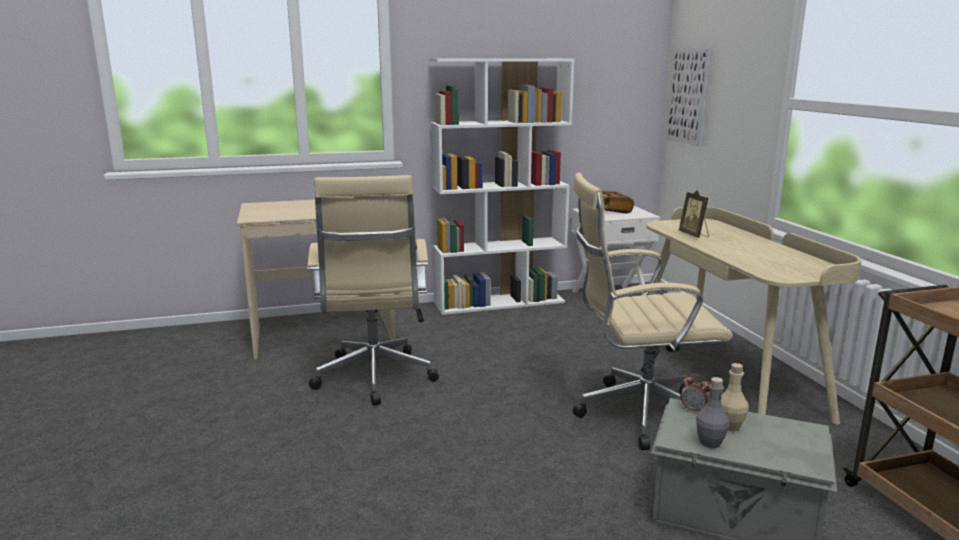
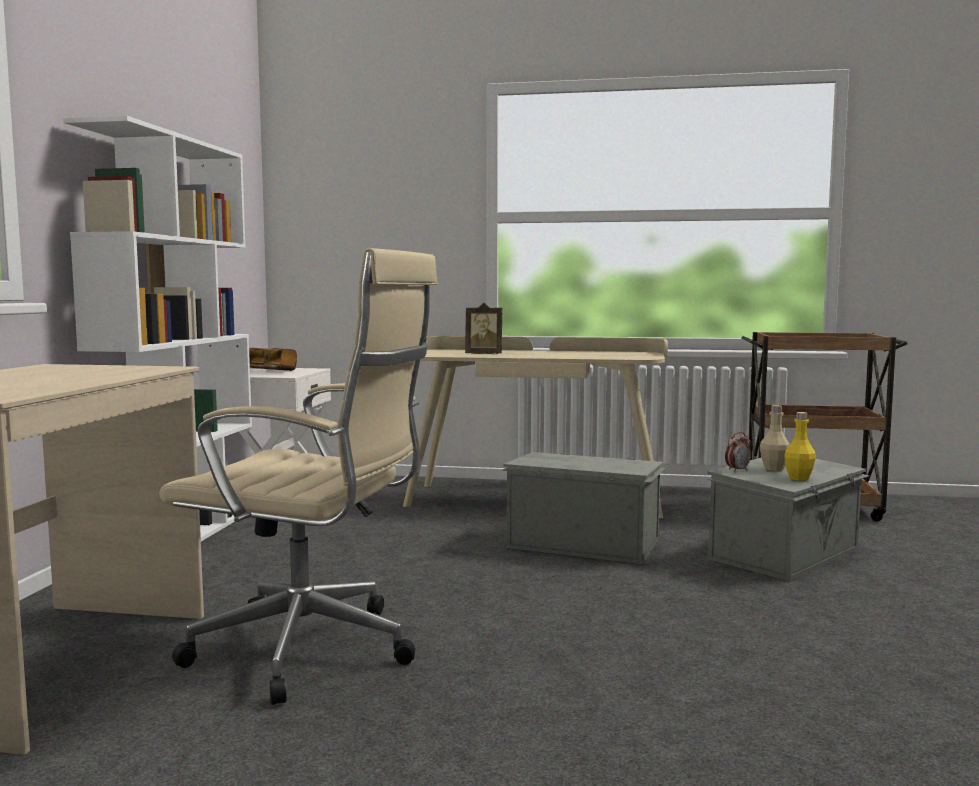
camera: 65 degrees left, 10 degrees down
(636, 414) = (583, 542): beige office chair -> grey storage box
(689, 96) = (319, 223): picture -> none
(710, 443) = (798, 478): grey bottle -> yellow bottle

